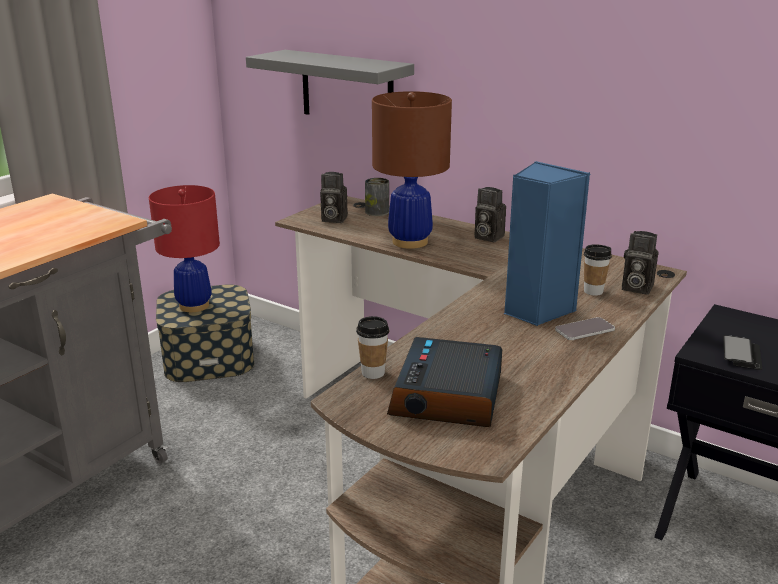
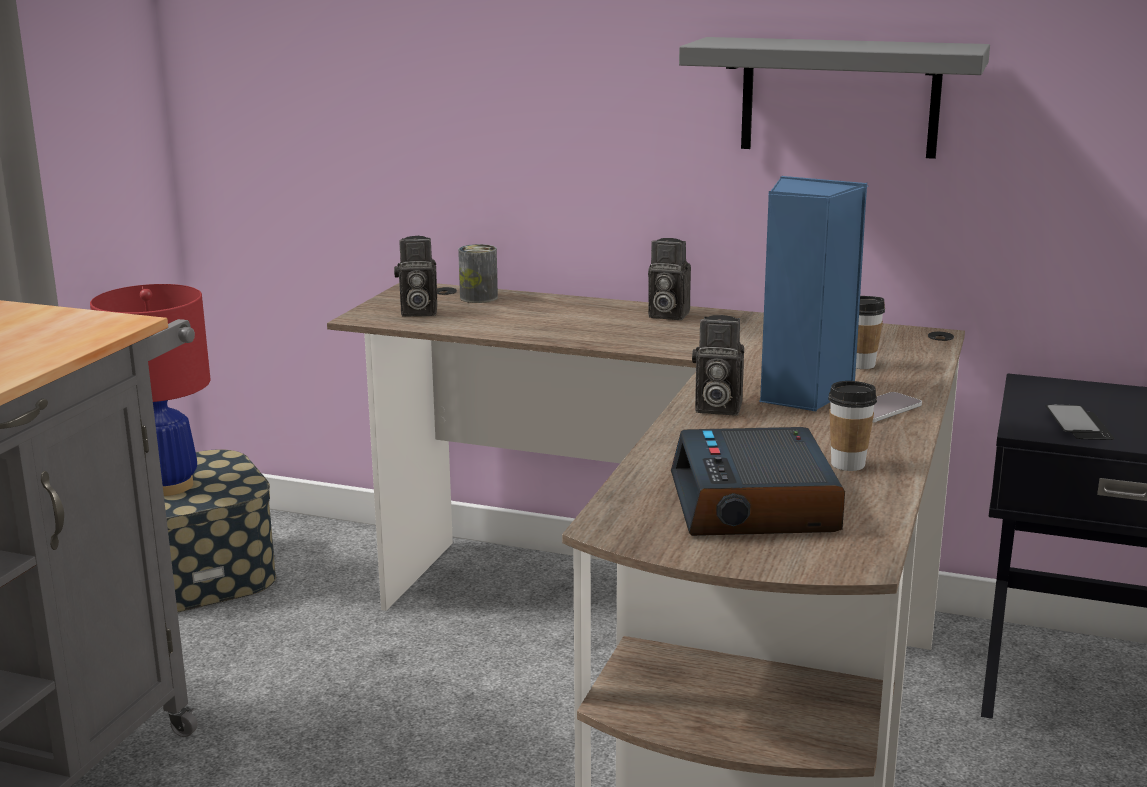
camera: 15 degrees left, 5 degrees down
(347, 88) = (408, 112): grey shelf -> grey shelf (839, 97)
(373, 373) = (628, 490): cup -> cup (848, 464)
(410, 242) = (558, 330): brown table lamp -> none
(635, 288) = (913, 355): camera -> camera (715, 408)

